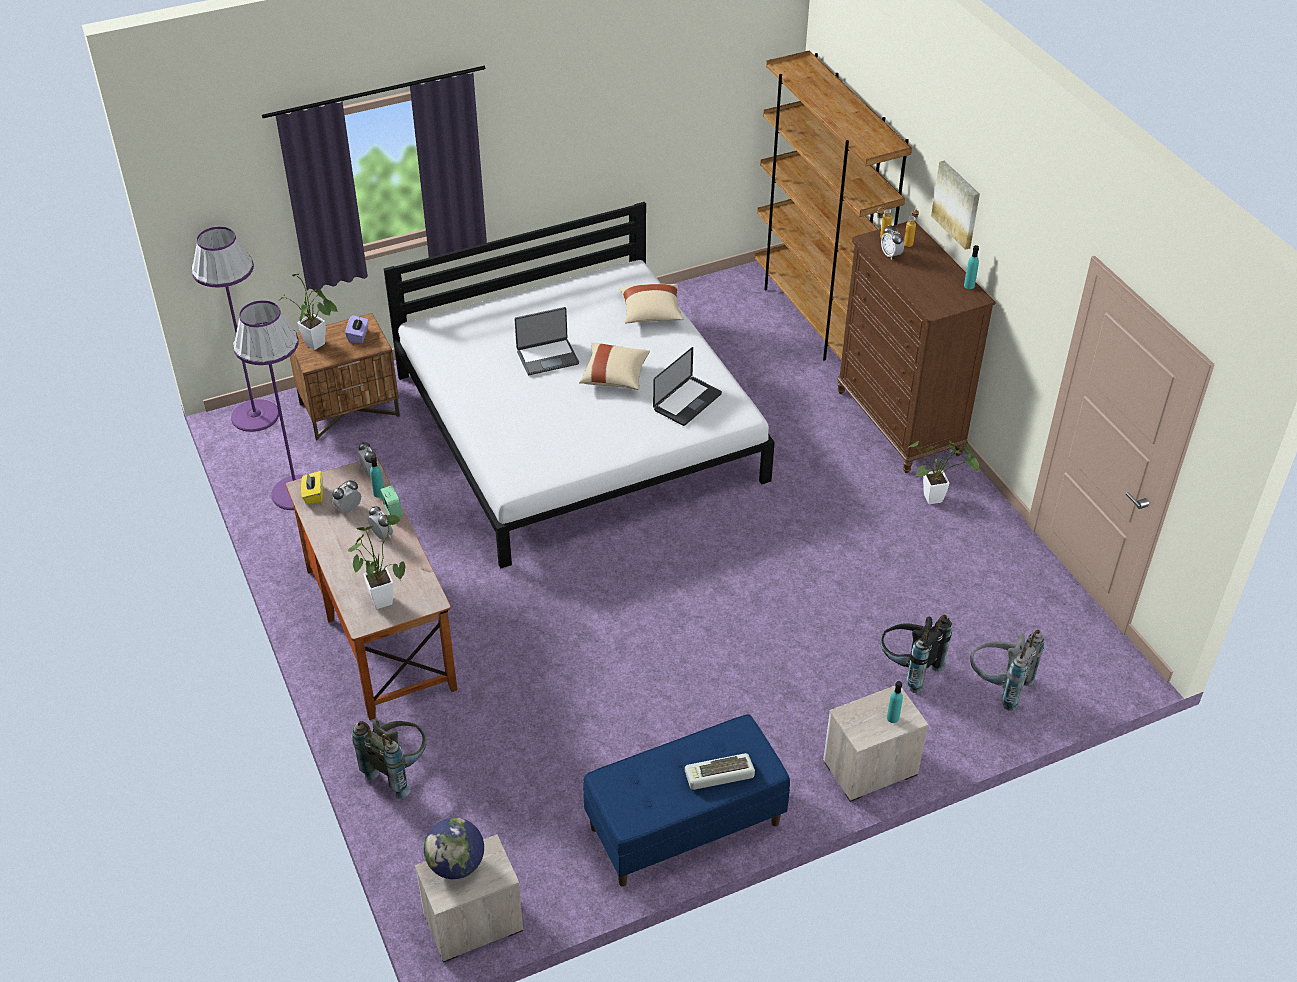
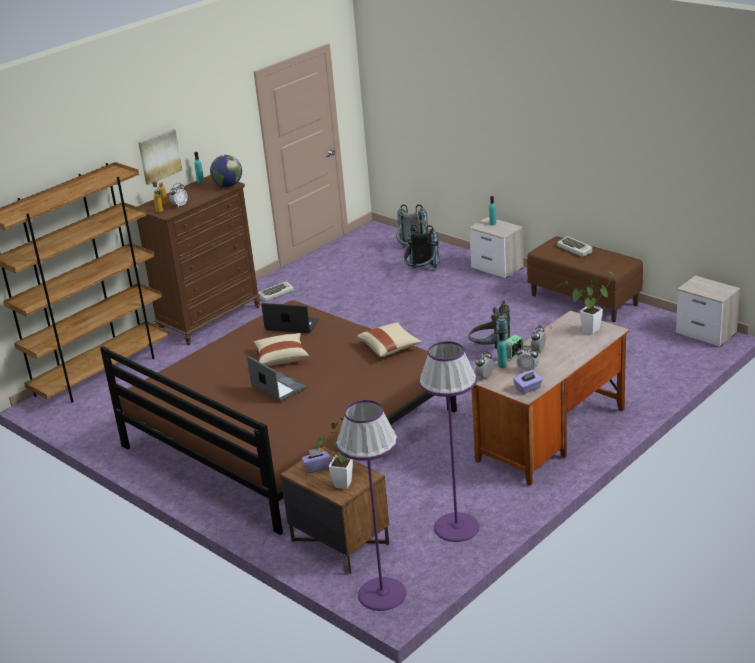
camera: 110 degrees left, 15 degrees down
(313, 495) = (528, 388): yellow tissue box -> purple tissue box
(398, 769) = (646, 387): grey backpack -> grey backpack (491, 353)
(456, 865) = (707, 292): globe -> globe (228, 185)
(578, 426) = (288, 428): white bed -> brown bed
(651, 313) = (196, 365): beige pillow -> beige pillow (390, 348)
(684, 826) = (584, 300): blue bench -> brown bench
(937, 498) = (276, 294): potted plant -> keyboard

